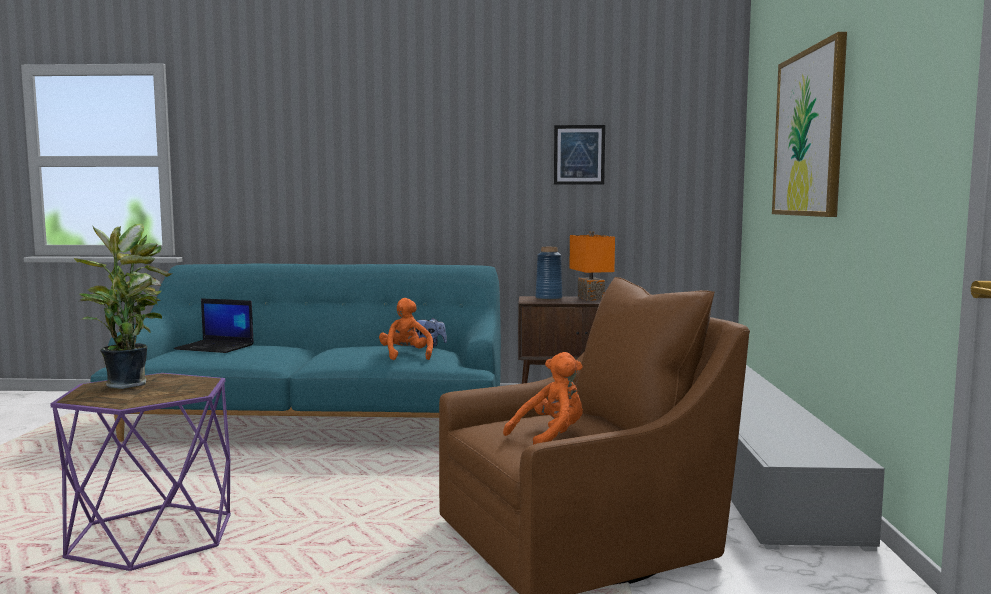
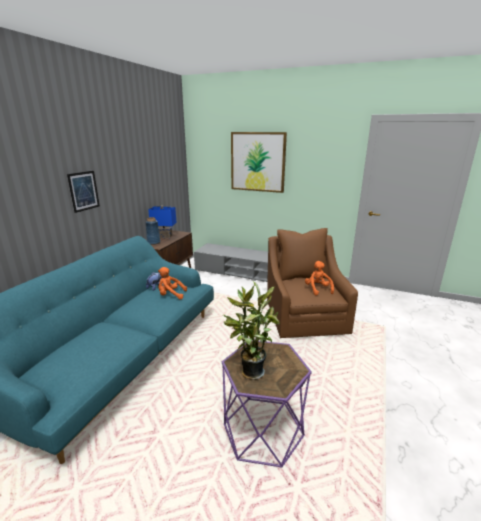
camera: 70 degrees left, 15 degrees up
(216, 347) = (74, 354): laptop -> none
(579, 155) = (144, 168): picture -> picture (83, 191)
(592, 298) = (165, 236): orange table lamp -> blue table lamp

